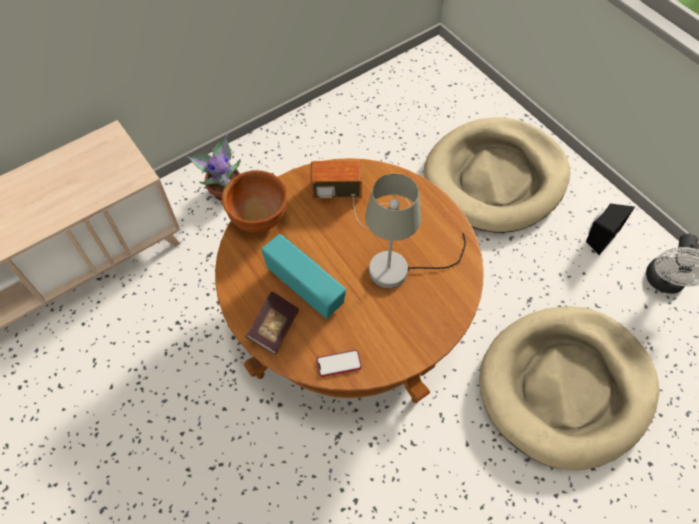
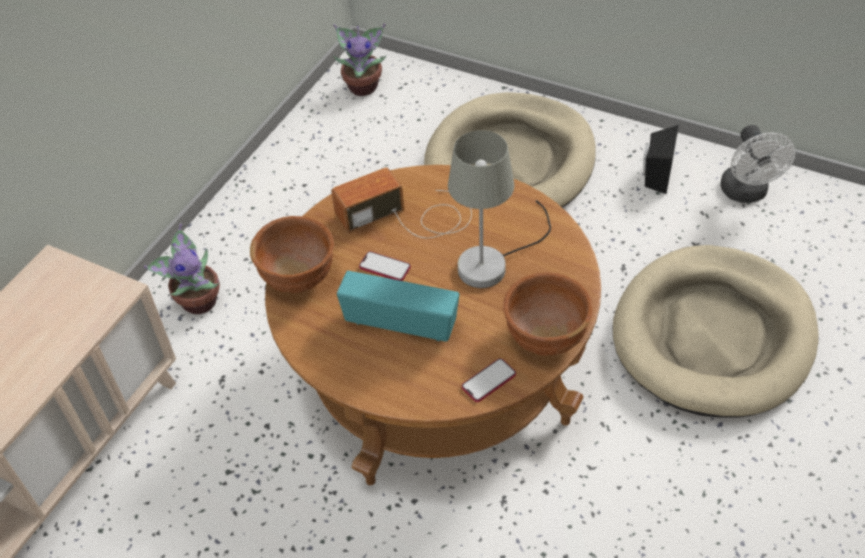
camera: 25 degrees left, 10 degrees down
(274, 328) = (392, 379): book -> none
(321, 237) = (384, 267): none -> phone
(401, 348) = (545, 336): none -> brown bowl
(424, 73) = (363, 86): none -> potted plant

